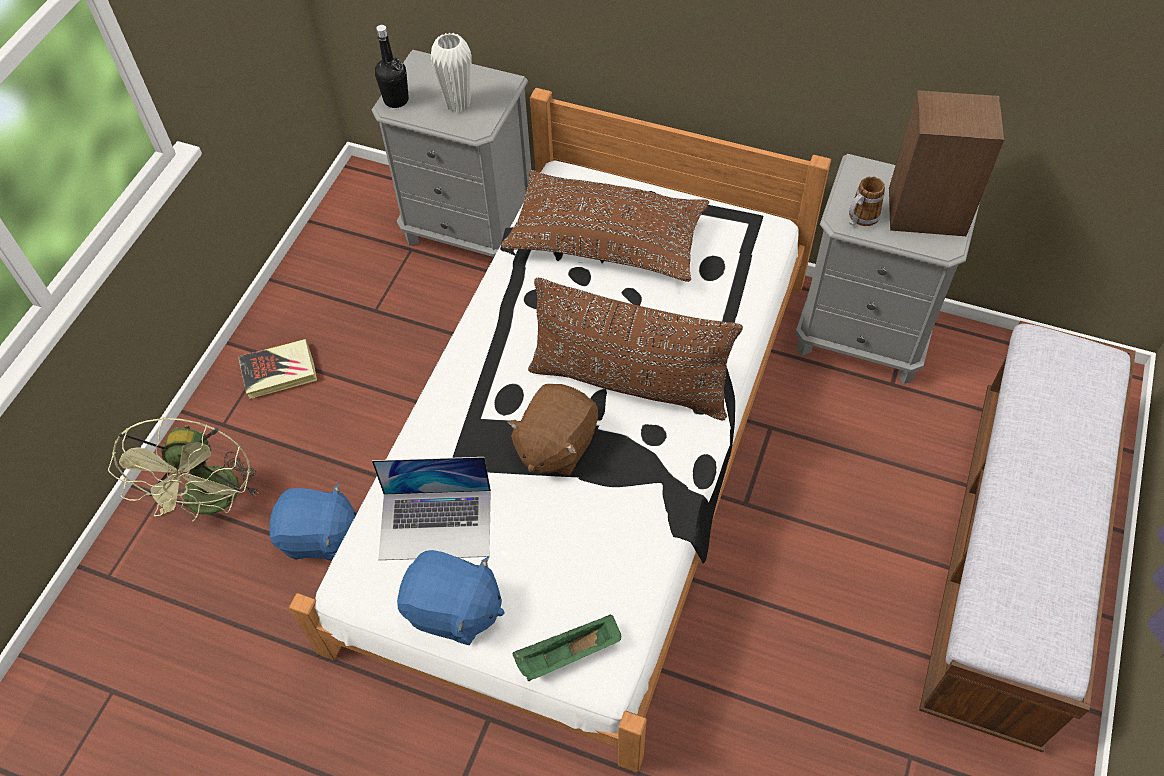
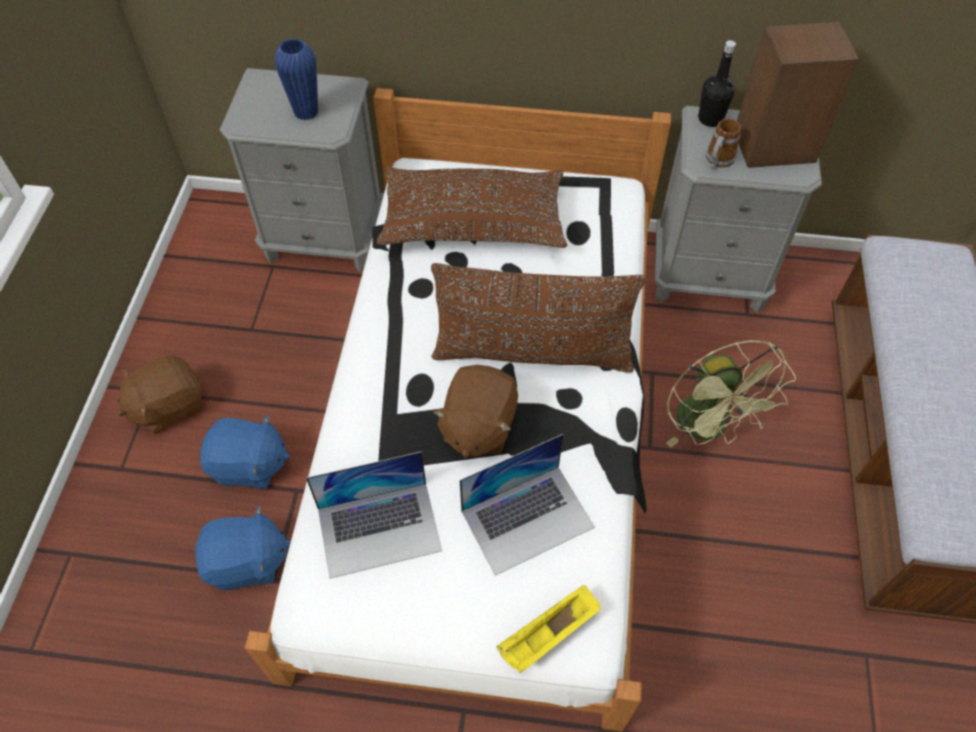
camera: 15 degrees left, 0 degrees up
(212, 503) = (127, 550): green fan -> green fan (709, 428)
(279, 372) = (168, 406): book -> brown plush toy
(396, 100) = (243, 117): black bottle -> black bottle (710, 119)
(453, 610) = (420, 614): blue plush toy -> blue plush toy (249, 466)
(458, 104) = (306, 112): white vase -> blue vase
(567, 655) = (548, 635): green tray -> yellow tray
(579, 542) = (527, 518): none -> laptop

